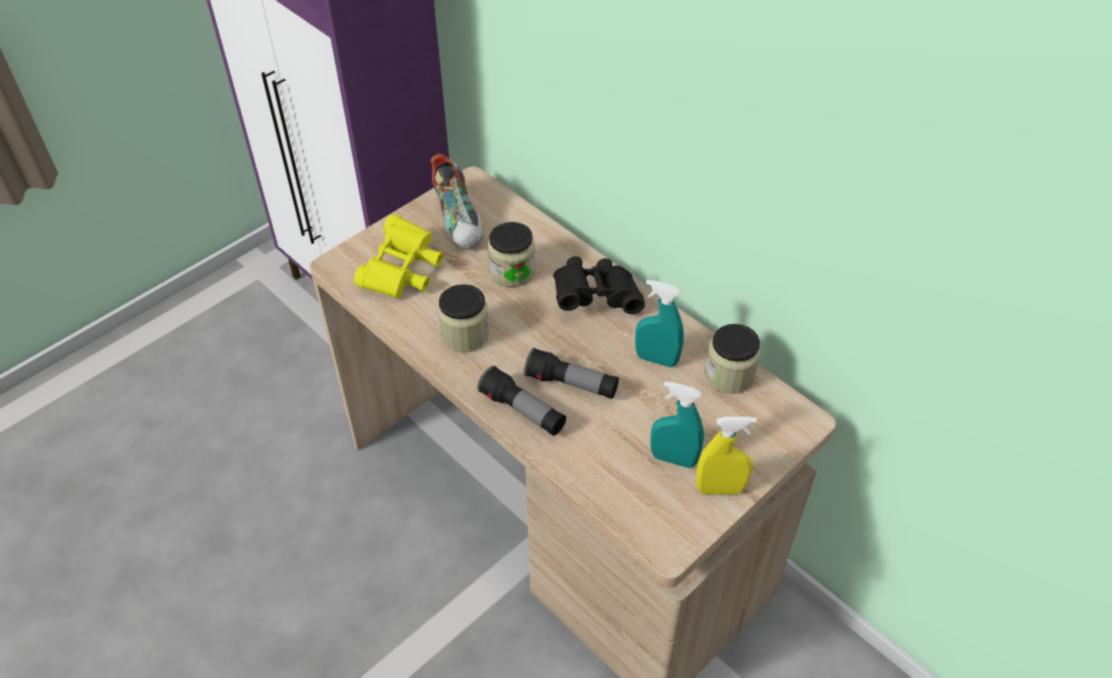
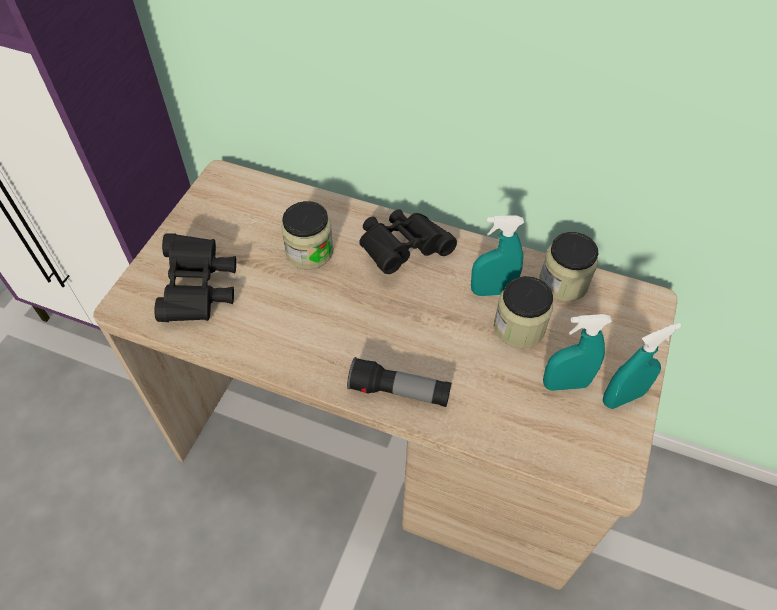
camera: 25 degrees left, 5 degrees up
(402, 272) = (199, 290): yellow binoculars -> black binoculars
(460, 220) = (230, 217): shoe -> none
(465, 334) = (298, 333): jar -> jar (519, 327)
(571, 384) = (430, 345): flashlight -> none
(719, 489) = (622, 397): yellow spray bottle -> turquoise spray bottle

